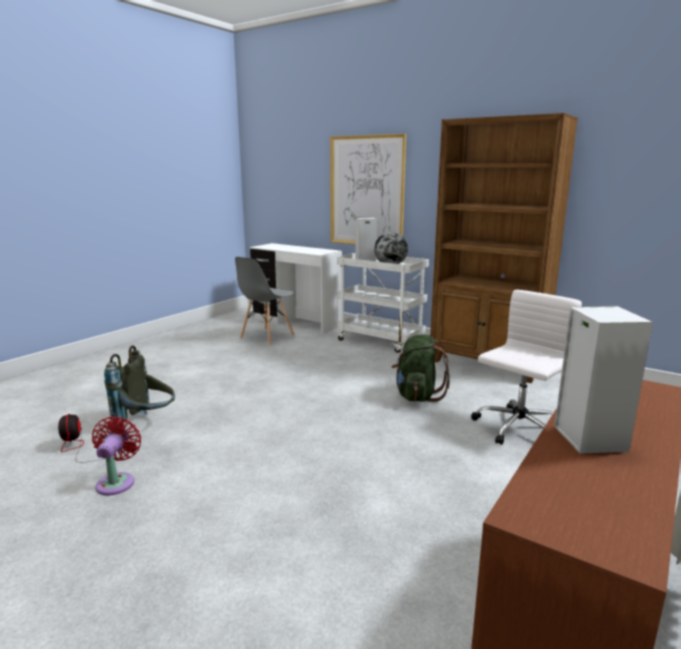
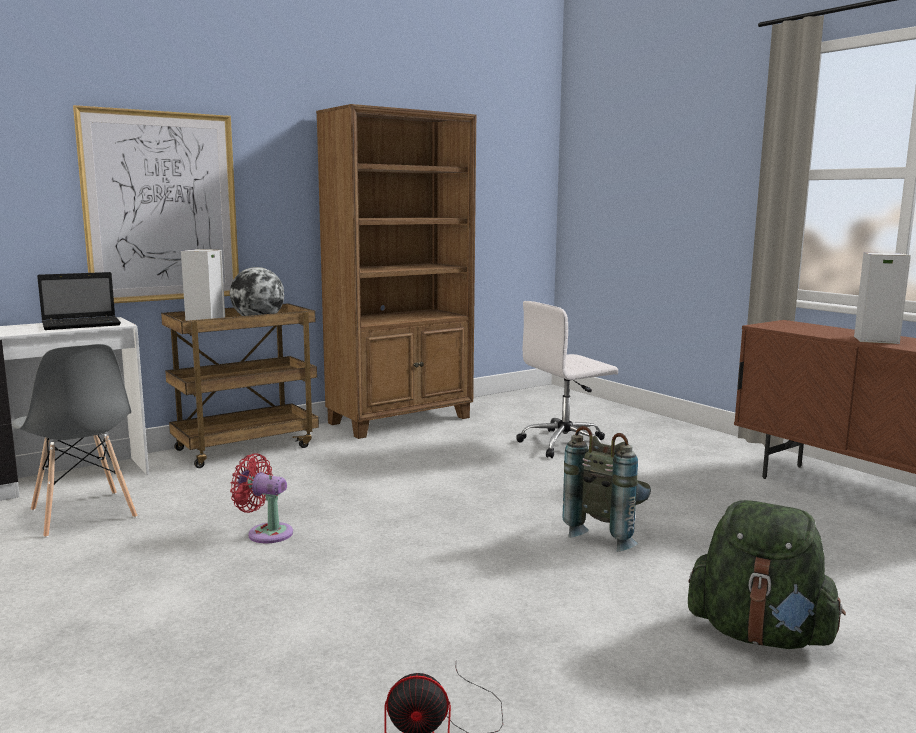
camera: 70 degrees left, 5 degrees down
(117, 481) = (588, 683): red fan -> red fan (266, 533)
(147, 424) = (384, 653): grey backpack -> grey backpack (608, 534)
(312, 251) = (83, 324): none -> laptop
(381, 341) = (246, 447): white cart -> brown cart
(417, 396) = (454, 463): green backpack -> green backpack (759, 635)
(517, 429) = (566, 444): white office chair -> white office chair turned 90 degrees counterclockwise

